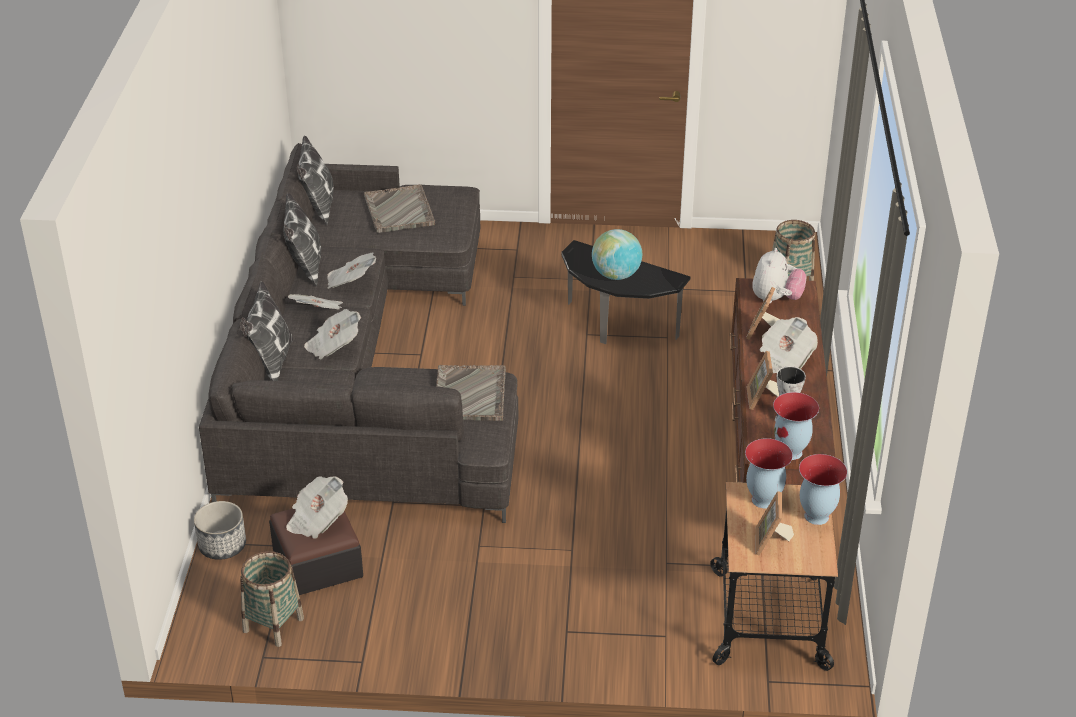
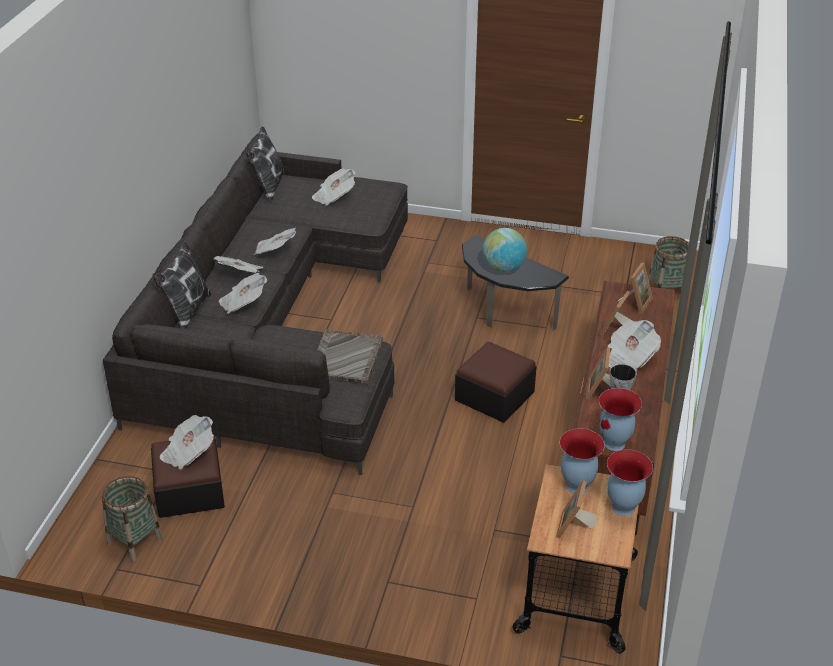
camera: 10 degrees right, 0 degrees up
(222, 545) = (115, 464): planter -> none
(304, 268) = (241, 236): pillow -> none
(399, 211) = (334, 197): grey tray -> newspaper
(629, 420) = (494, 396): none -> ottoman
(776, 299) = (635, 303): plush toy -> picture frame

